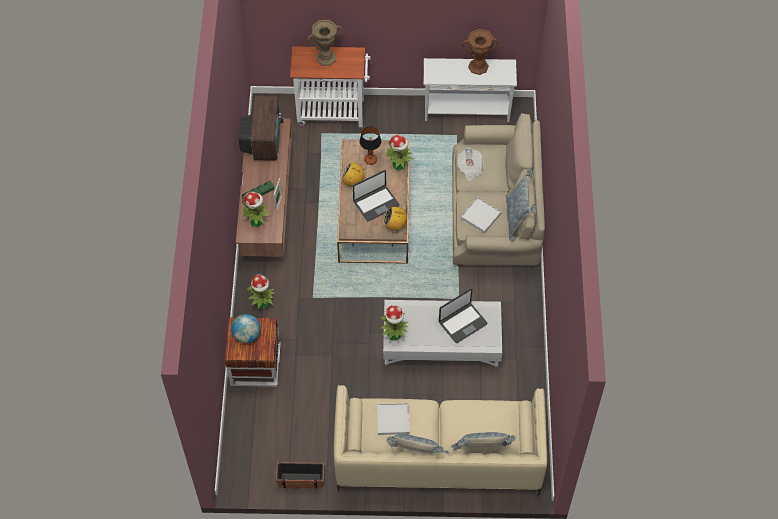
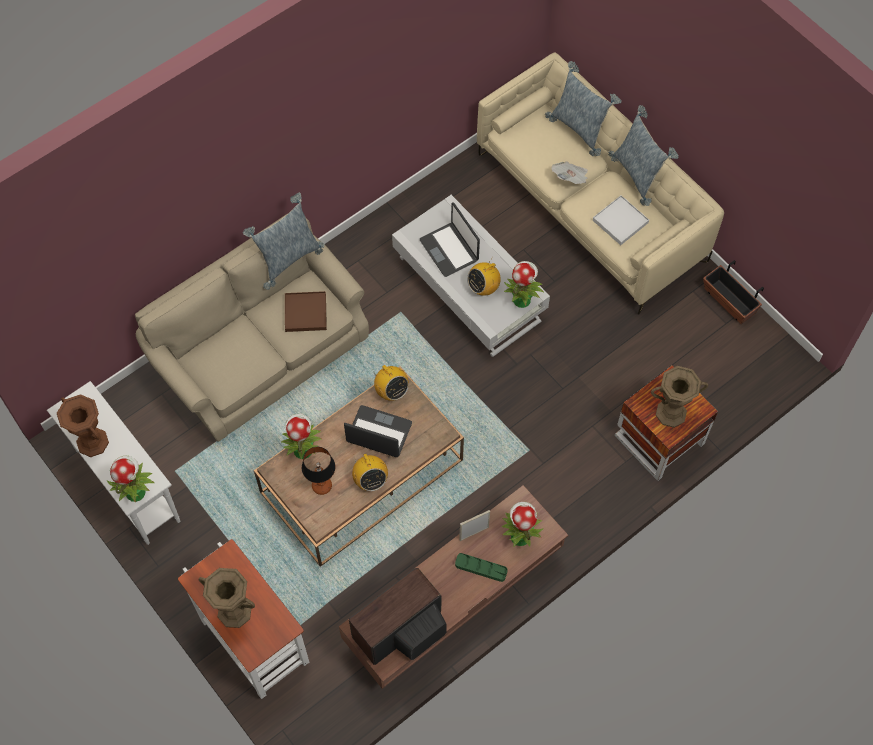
camera: 130 degrees left, 5 degrees up
(247, 335) = (671, 413): globe -> brown vase
(263, 303) = (583, 494): potted plant -> potted plant (135, 491)
(420, 321) = (483, 287): none -> radio
(462, 323) = (449, 250): laptop -> laptop turned 135 degrees counterclockwise
(470, 168) = (247, 368): newspaper -> newspaper (570, 178)
(481, 216) = (305, 313): white tray -> brown tray

